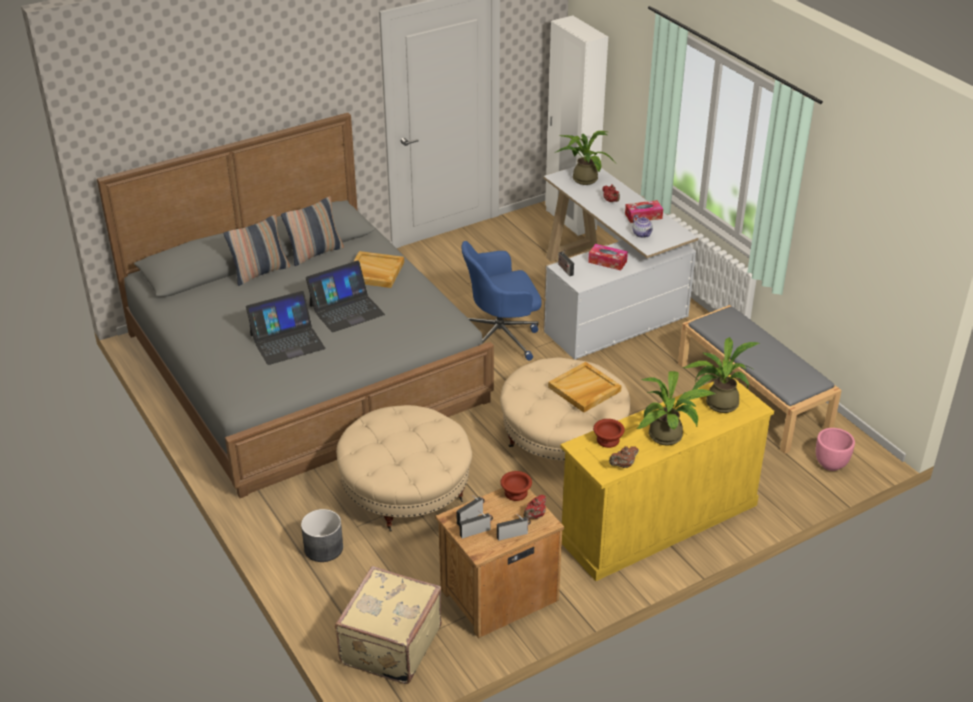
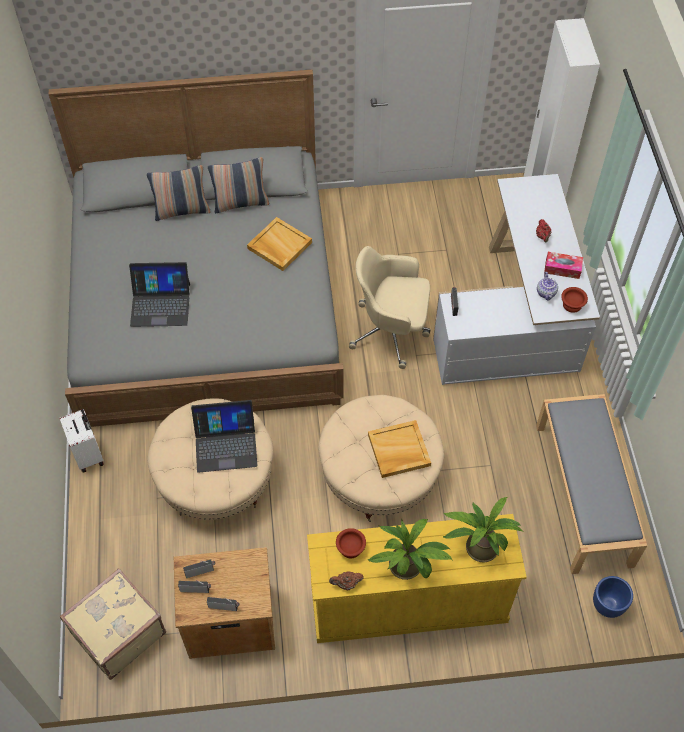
camera: 25 degrees right, 20 degrees up
(261, 516) = (89, 455): none -> white suitcase
(323, 548) = (119, 510): grey planter -> none
(346, 310) = (230, 284): laptop -> laptop (226, 444)
(500, 337) = (391, 331): blue office chair -> beige office chair
(515, 492) = (253, 560): brown bowl -> brown bowl (572, 304)
(535, 516) = (254, 594): red teapot -> none
(583, 178) = (534, 195): potted plant -> none
(607, 262) = (500, 310): tissue box -> none
(831, 465) = (607, 606): pink planter -> blue planter

